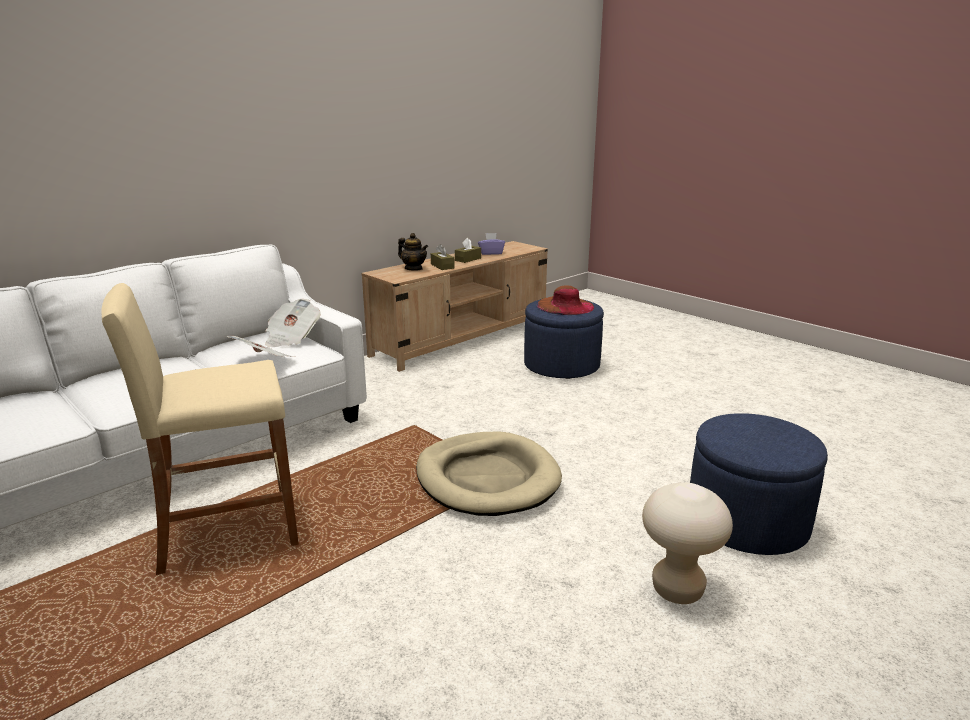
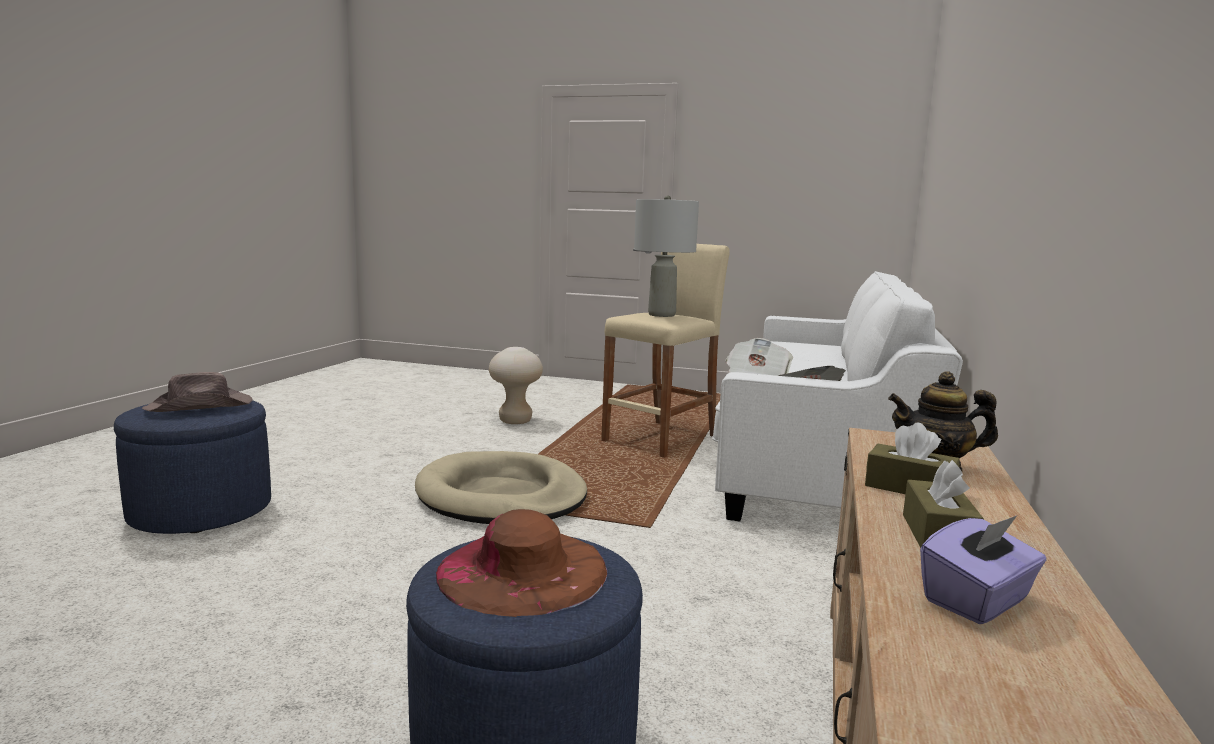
camera: 150 degrees right, 10 degrees down
(223, 375) = (662, 315): none -> grey table lamp
(677, 590) = (299, 463): beige stool -> beige stool (515, 421)
(754, 436) = (200, 406): none -> brown hat

